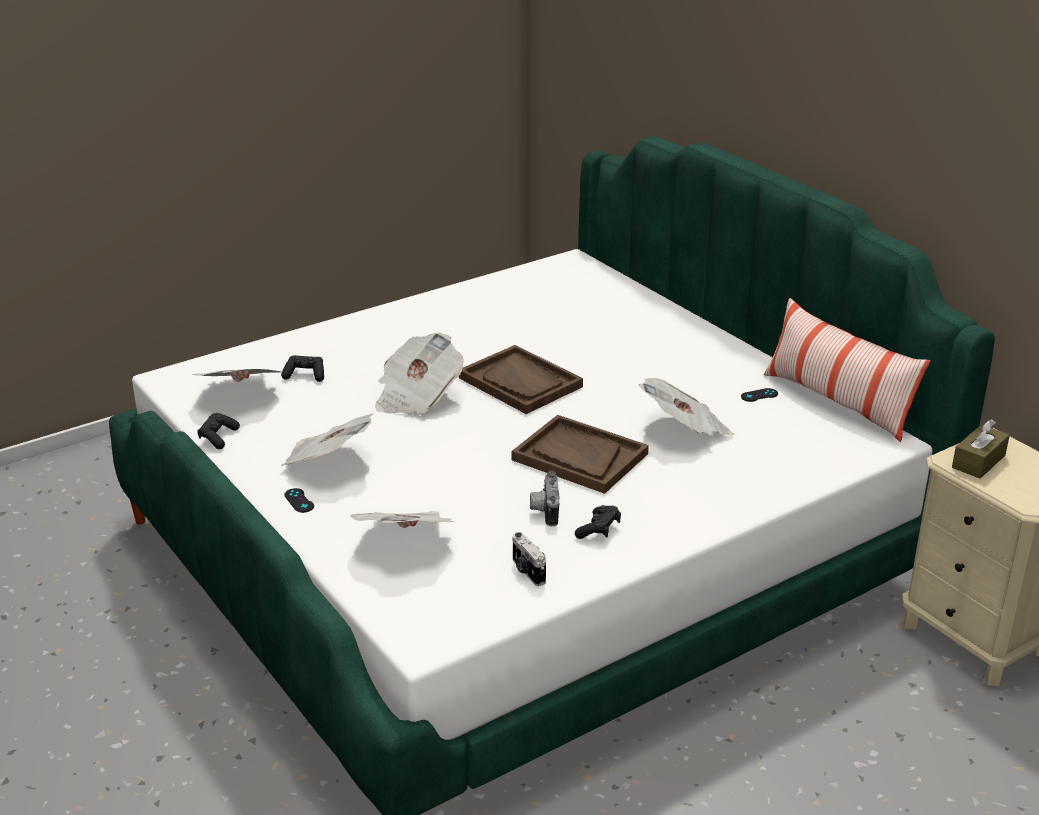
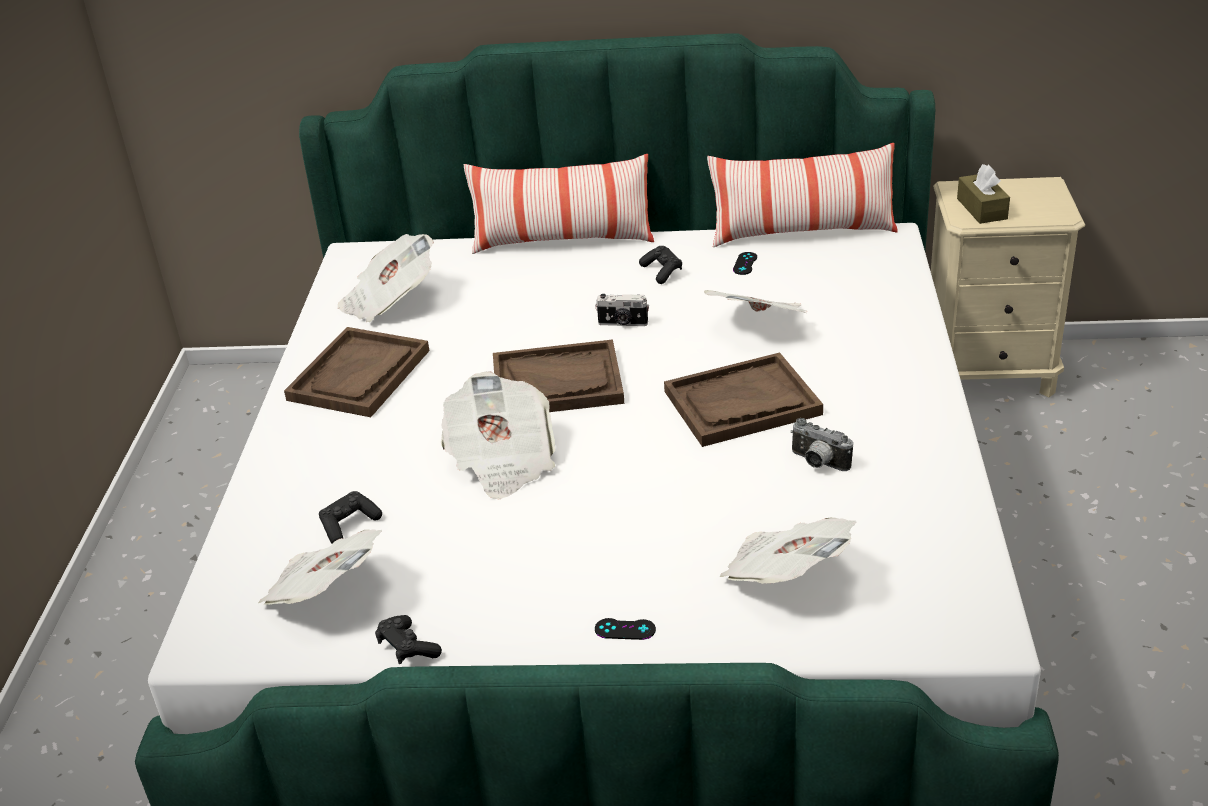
camera: 50 degrees left, 5 degrees up
(328, 461) = (565, 576): newspaper -> newspaper (389, 301)
(448, 317) = (359, 375): none -> brown tray
(527, 571) = (916, 516): camera -> camera (623, 323)
(599, 530) = (883, 443): black game controller -> black game controller (662, 272)
(688, 319) = (562, 241): none -> pillow

